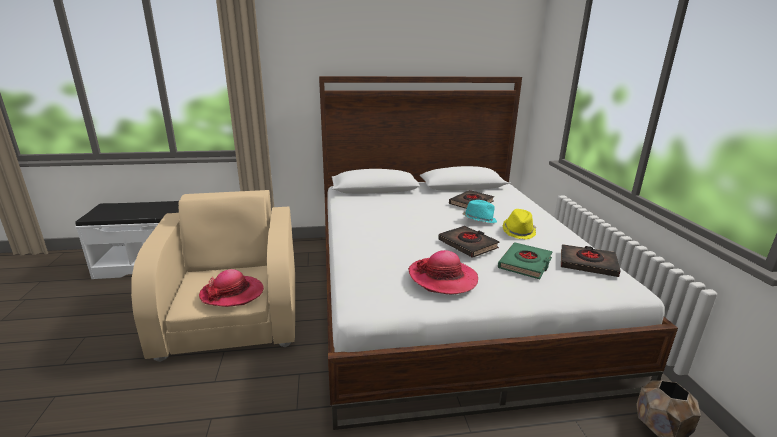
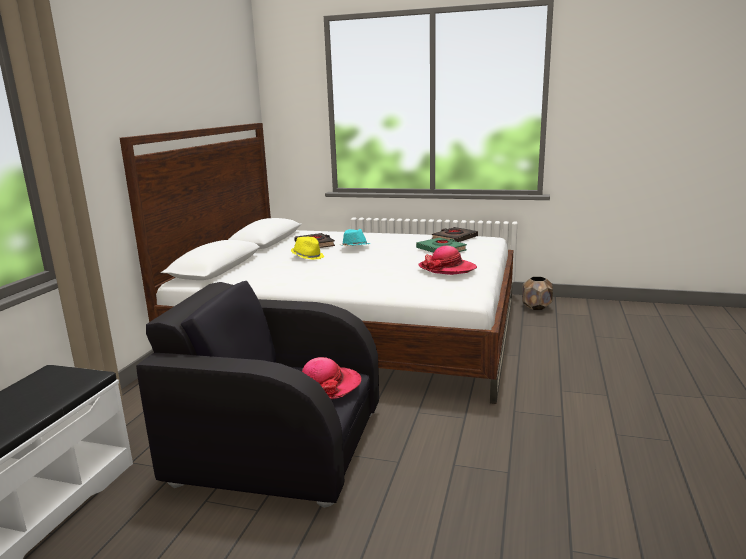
camera: 65 degrees left, 5 degrees down
(233, 315) = (278, 446): beige armchair -> black armchair
(468, 245) = (398, 256): black book -> none
(518, 232) = (389, 242): yellow hat -> yellow hat (308, 257)

